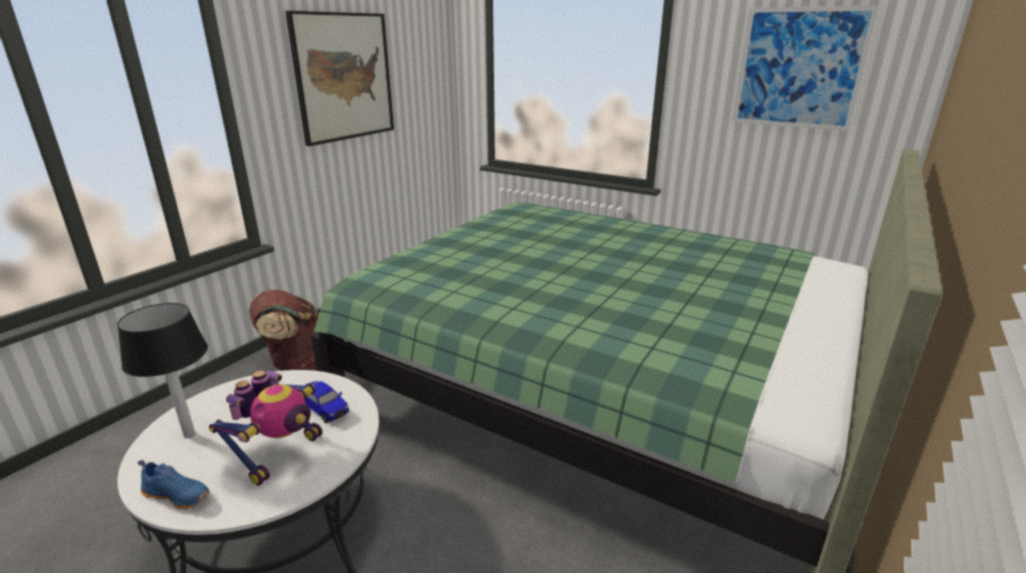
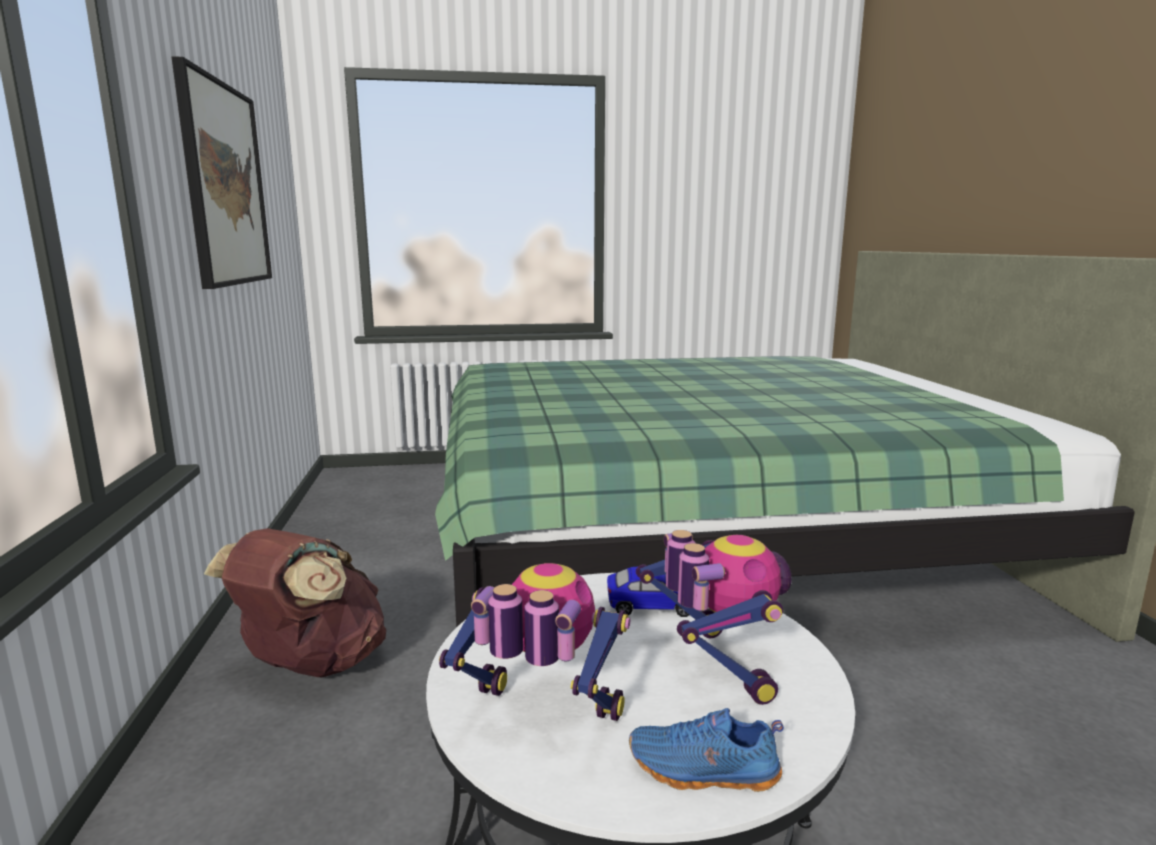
camera: 40 degrees left, 10 degrees down
(178, 494) = (703, 772): blue shoe -> blue shoe turned 150 degrees counterclockwise
(188, 434) = (541, 716): table lamp -> toy robot
(799, 68) = (735, 192): picture -> none

